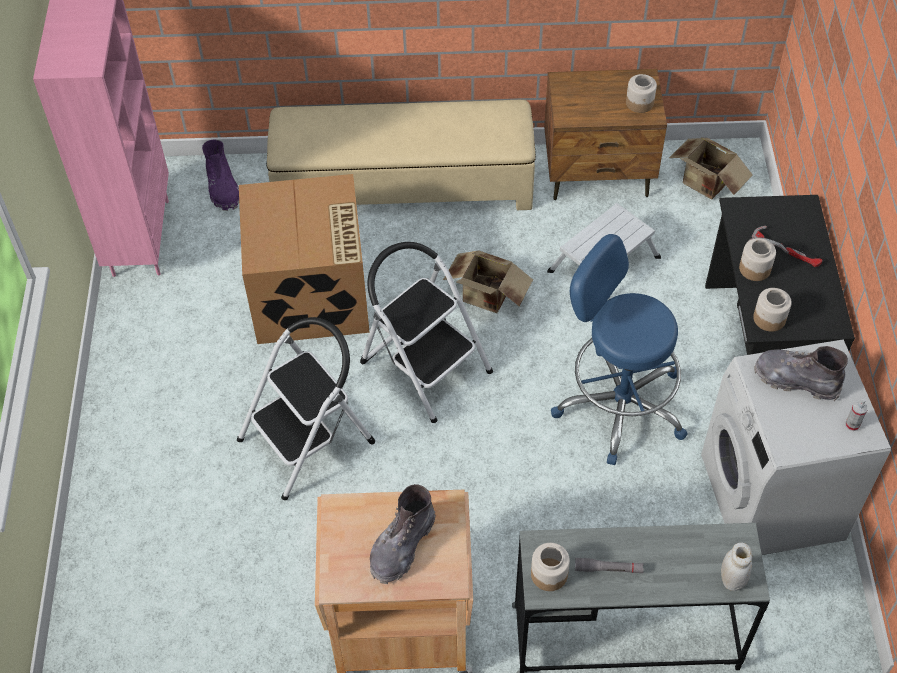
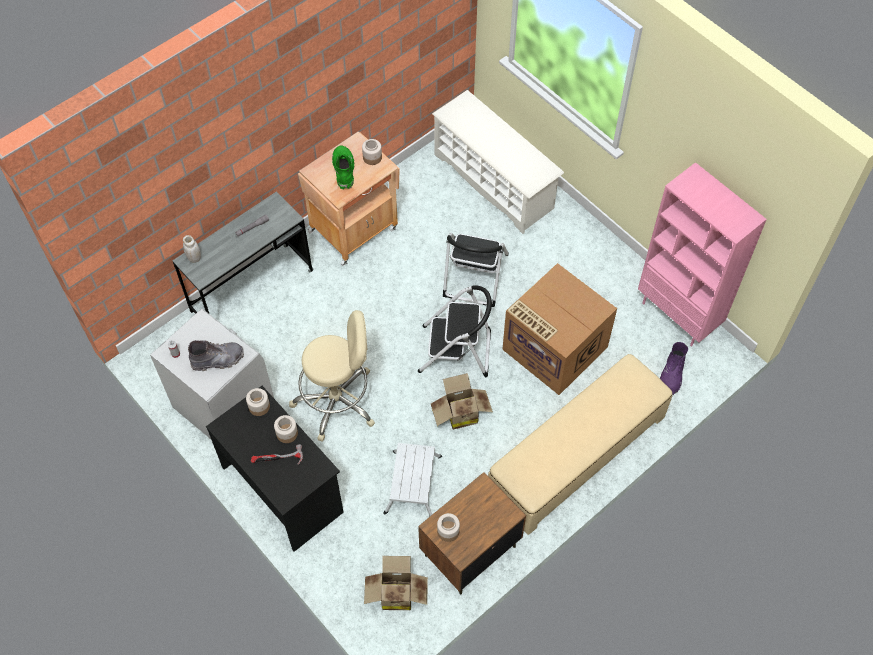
camera: 140 degrees right, 5 degrees up
(140, 556) = (494, 182): none -> white shoe rack
(223, 189) = (672, 375): purple boot -> purple boot turned 105 degrees counterclockwise
(402, 546) = (344, 170): grey boot -> green boot
(549, 574) = (276, 209): jar -> jar (372, 157)
(619, 404) = (337, 401): blue stool -> beige stool

